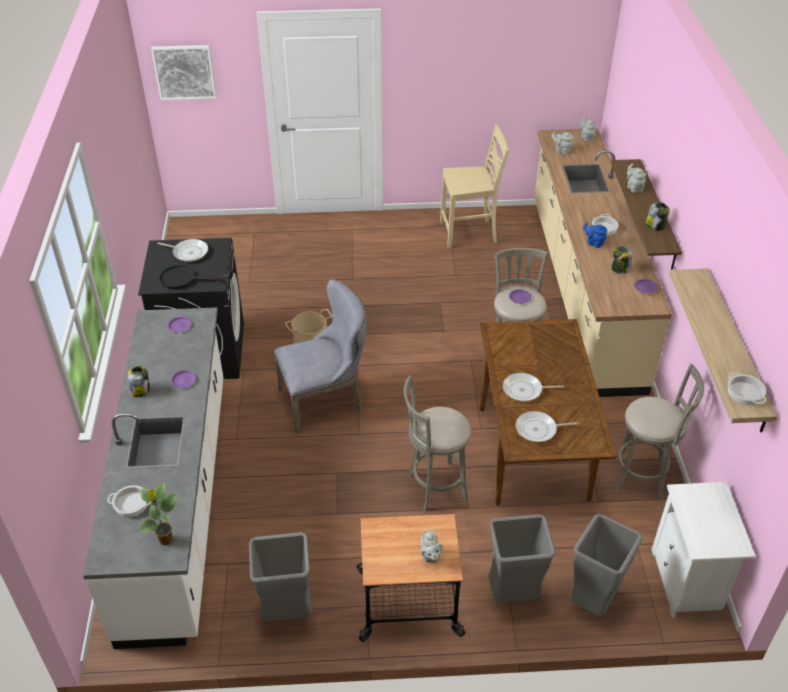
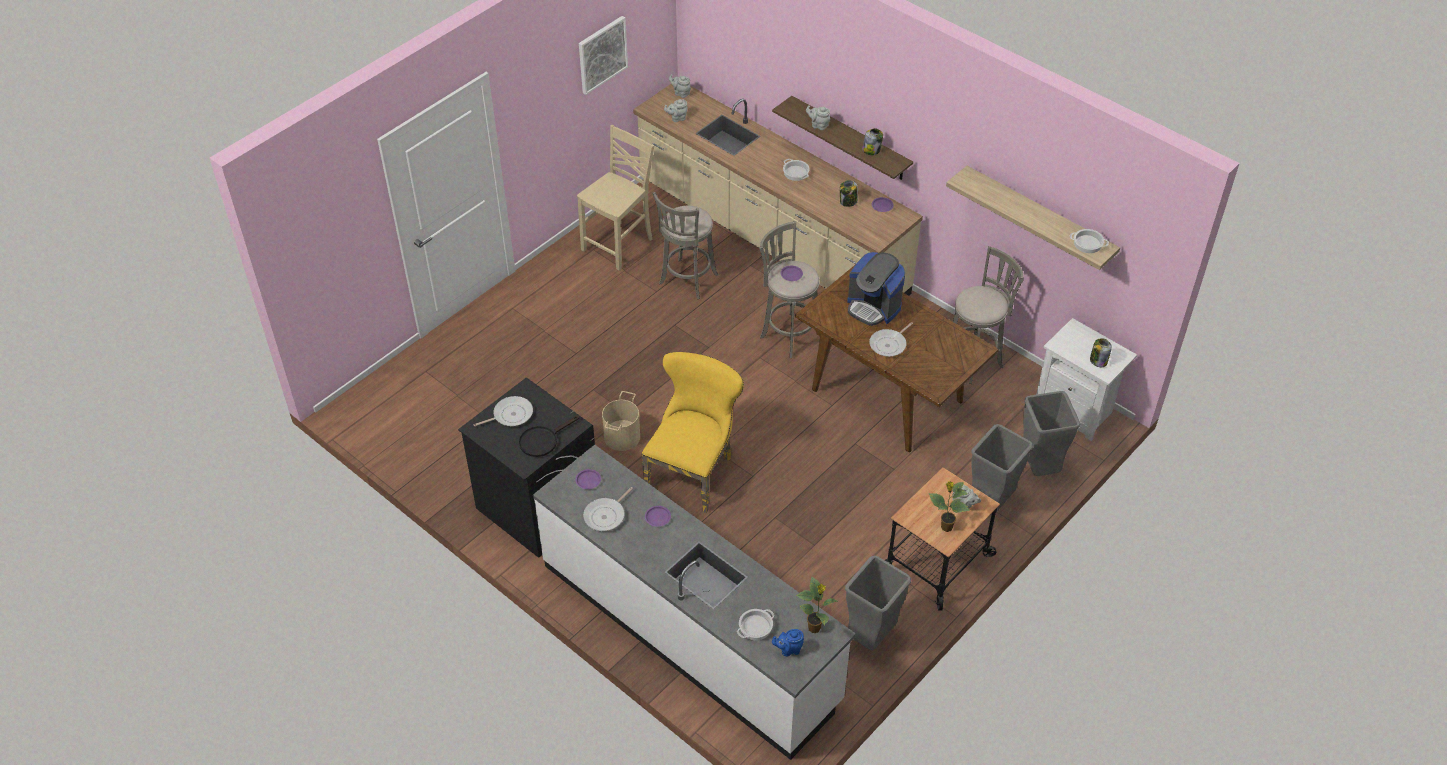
camera: 45 degrees left, 5 degrees up
(140, 390) = (636, 550): jar -> jar (1098, 360)
(184, 72) = (317, 242): picture -> picture (602, 54)
(325, 400) = (693, 470): grey chair -> yellow chair
(392, 561) = (945, 527): none -> potted plant
(434, 487) = (855, 473): grey stool -> grey stool (687, 281)
(538, 429) = (932, 366): frying pan -> frying pan (606, 515)
(549, 356) = (873, 307): none -> coffee machine
(594, 243) = (804, 191): blue teapot -> blue teapot (789, 649)

